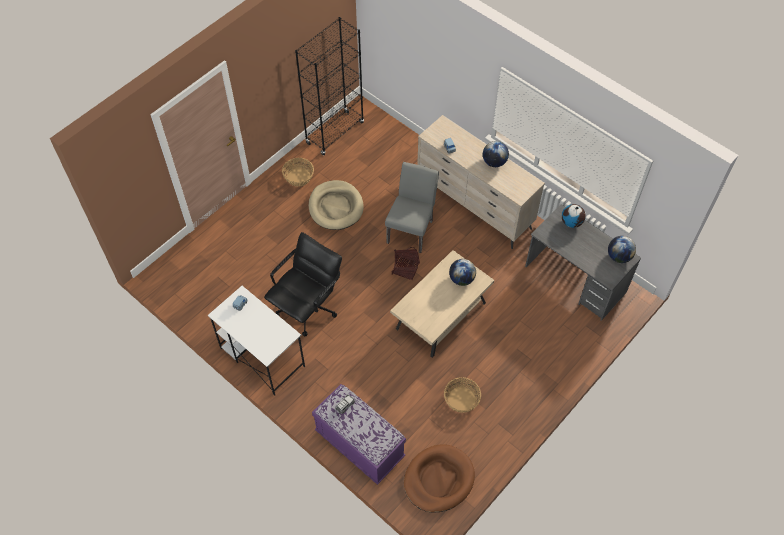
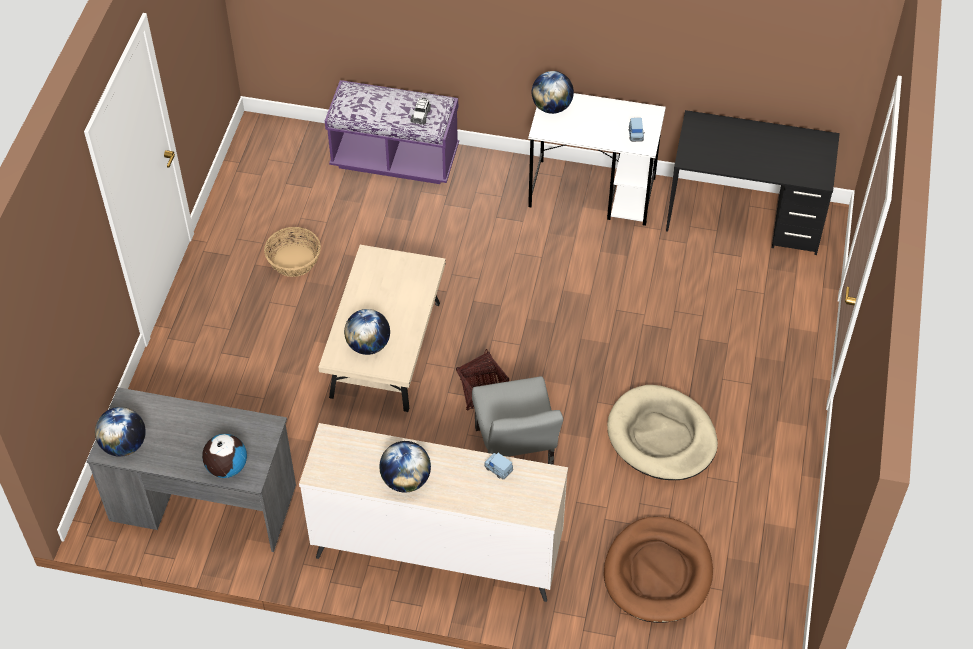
camera: 150 degrees right, 5 degrees down
(195, 297) = (744, 218): none -> black desk
(271, 348) = (551, 107): none -> globe
(298, 177) = (762, 457): basket -> none
(307, 308) = (582, 274): black office chair -> none
(335, 133) = (773, 570): black bookcase -> none
(438, 479) = (274, 166): brown dog bed -> brown dog bed (658, 572)

